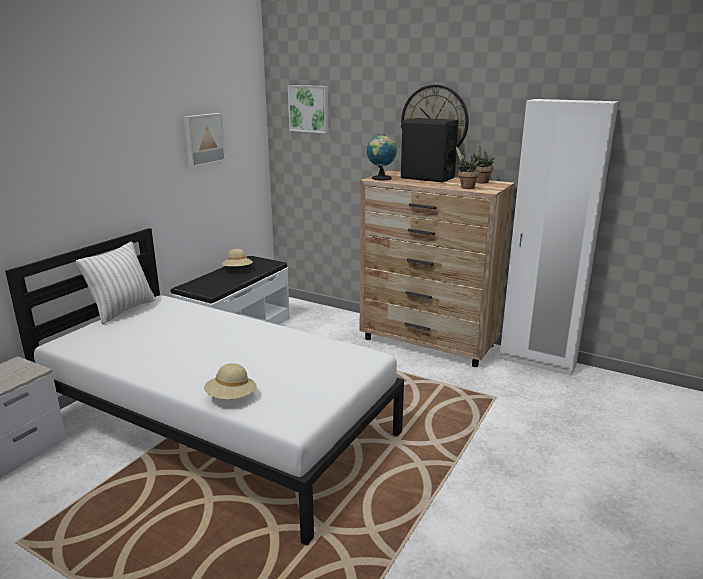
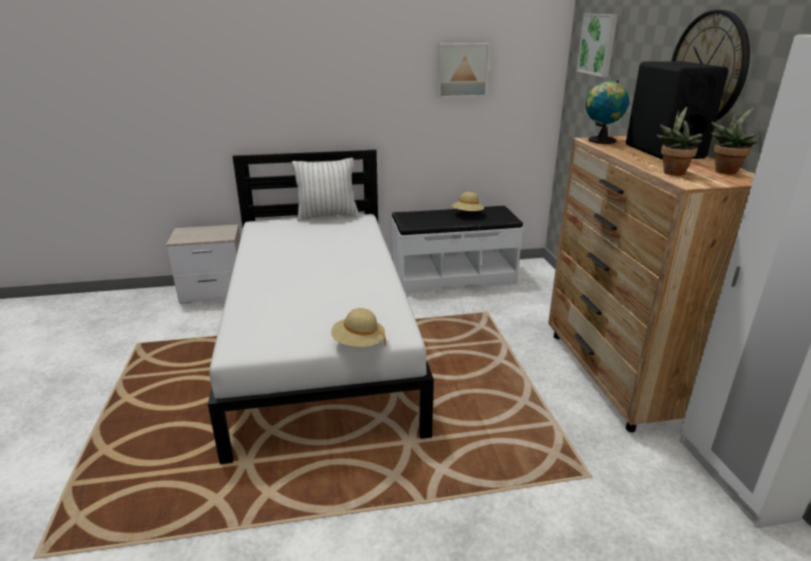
camera: 50 degrees right, 5 degrees up
(231, 398) = (249, 307): beige hat -> beige hat (358, 343)

